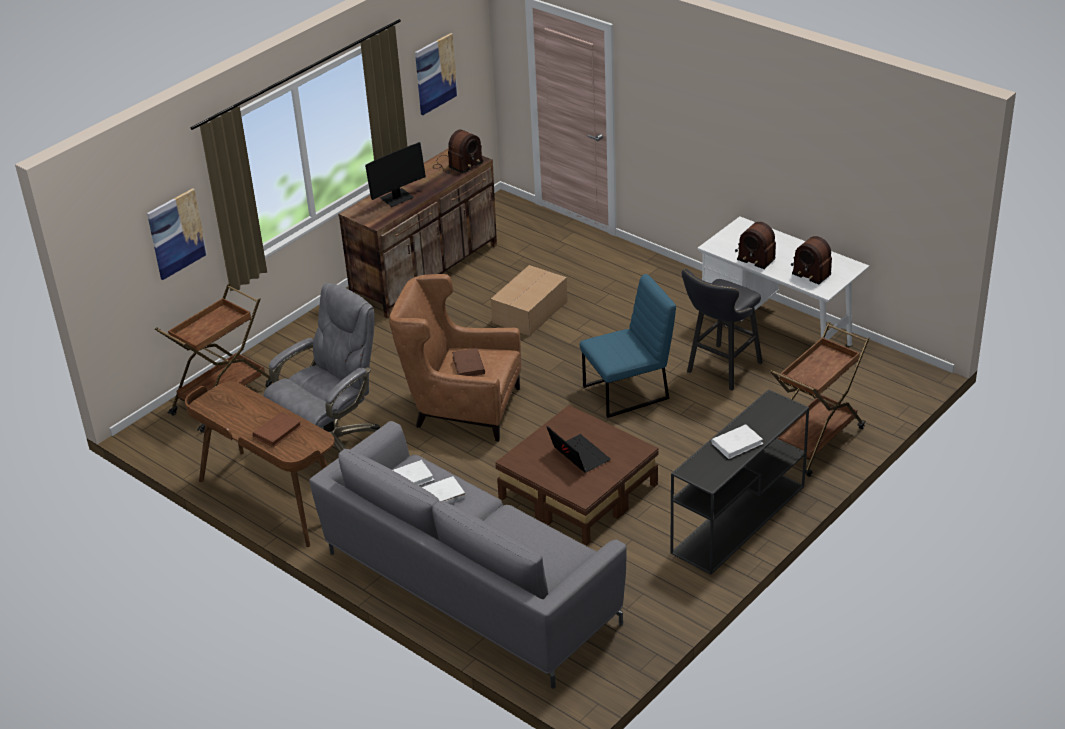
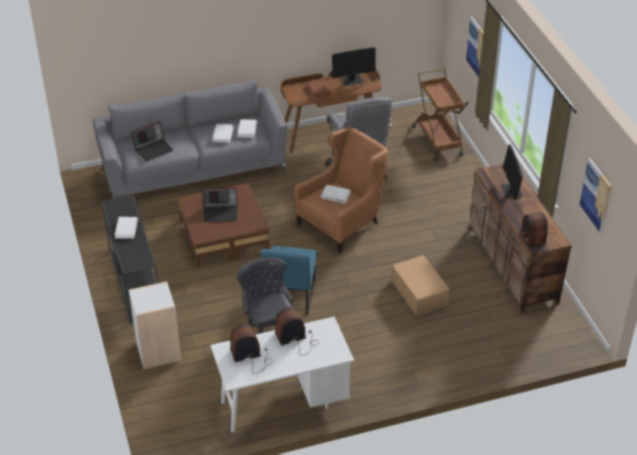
camera: 120 degrees right, 5 degrees up
(229, 412) = (352, 80): none -> monitor
(468, 365) = (335, 195): brown book -> white book
(534, 545) = (153, 149): none -> laptop
(815, 443) = (158, 351): brown cart -> bookcase

